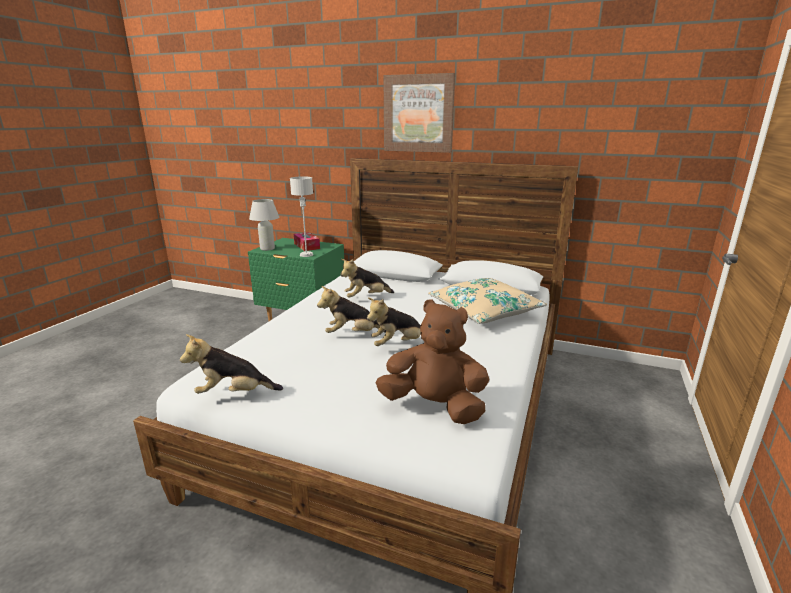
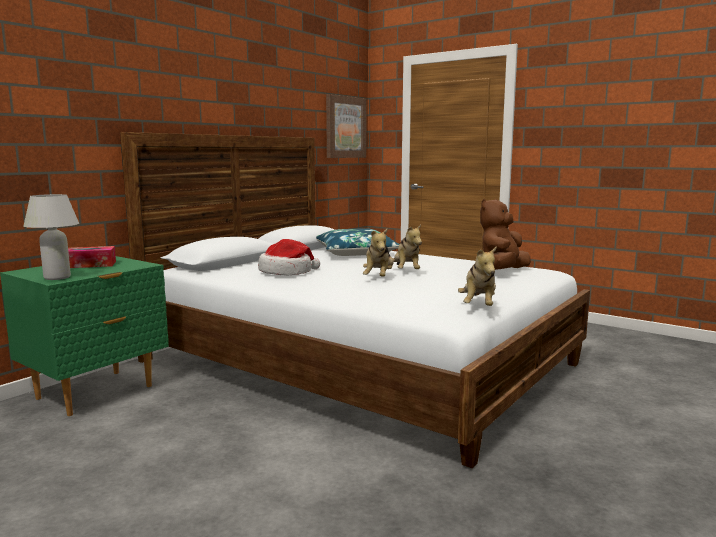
camera: 75 degrees left, 10 degrees down
(306, 255) = (134, 266): grey table lamp -> none
(366, 298) = (287, 272): plush toy -> hat
(418, 113) = (186, 82): picture -> picture (345, 127)
(484, 311) = (356, 253): beige pillow -> blue pillow

